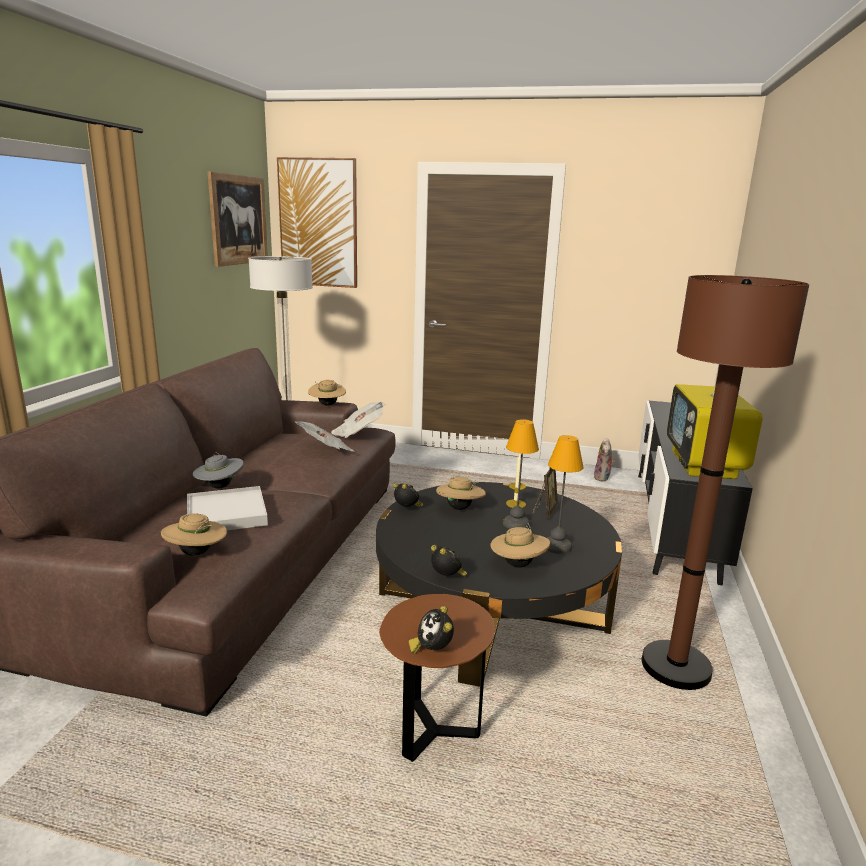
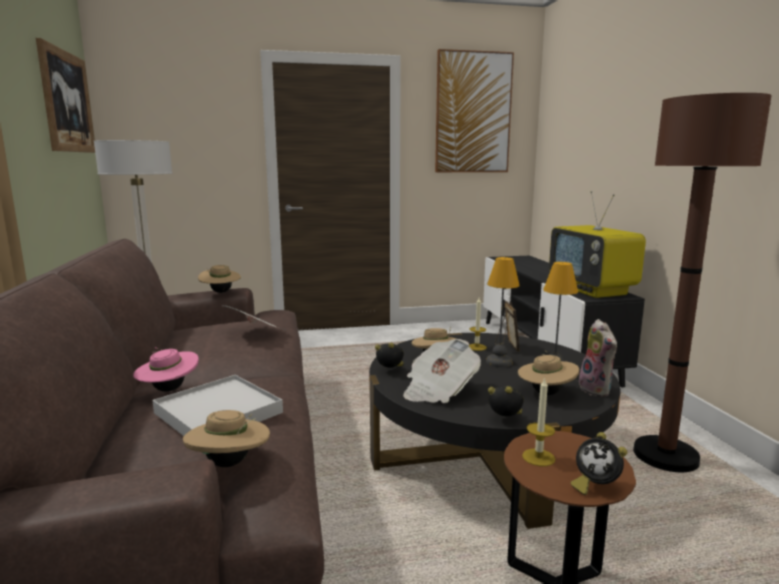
camera: 25 degrees left, 5 degrees down
(219, 486) = (168, 389): grey hat -> pink hat
(318, 223) = (153, 112): picture -> picture (473, 113)
(358, 433) = (269, 314): newspaper -> newspaper (438, 390)
(420, 615) = (538, 457): none -> candle
(603, 478) = (462, 329): plush toy -> plush toy (597, 390)

